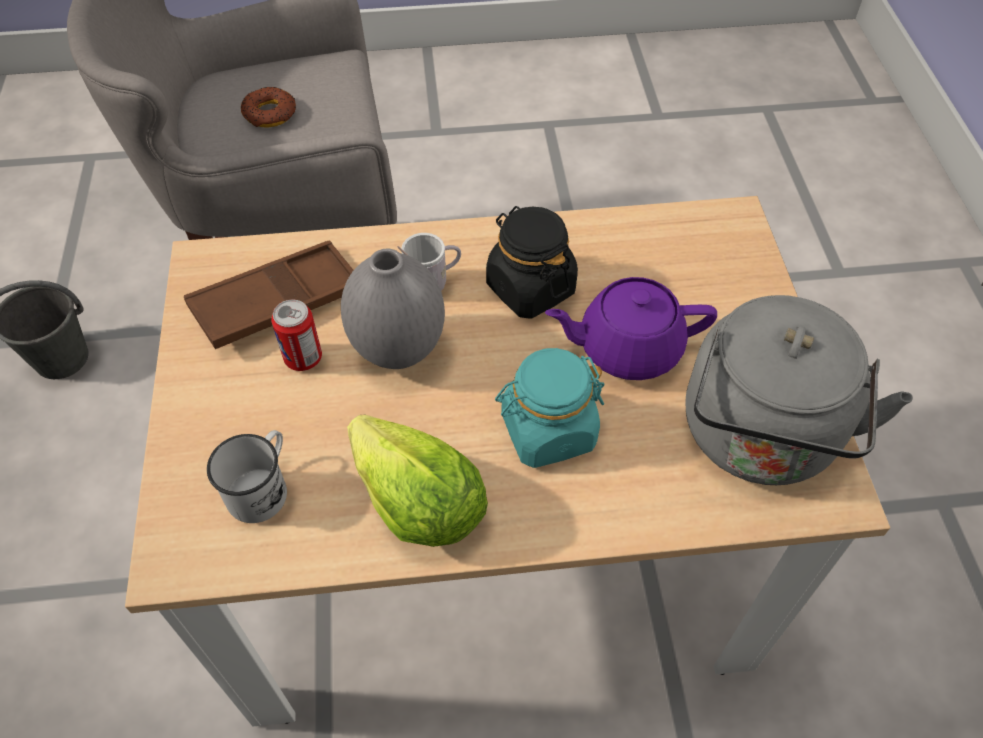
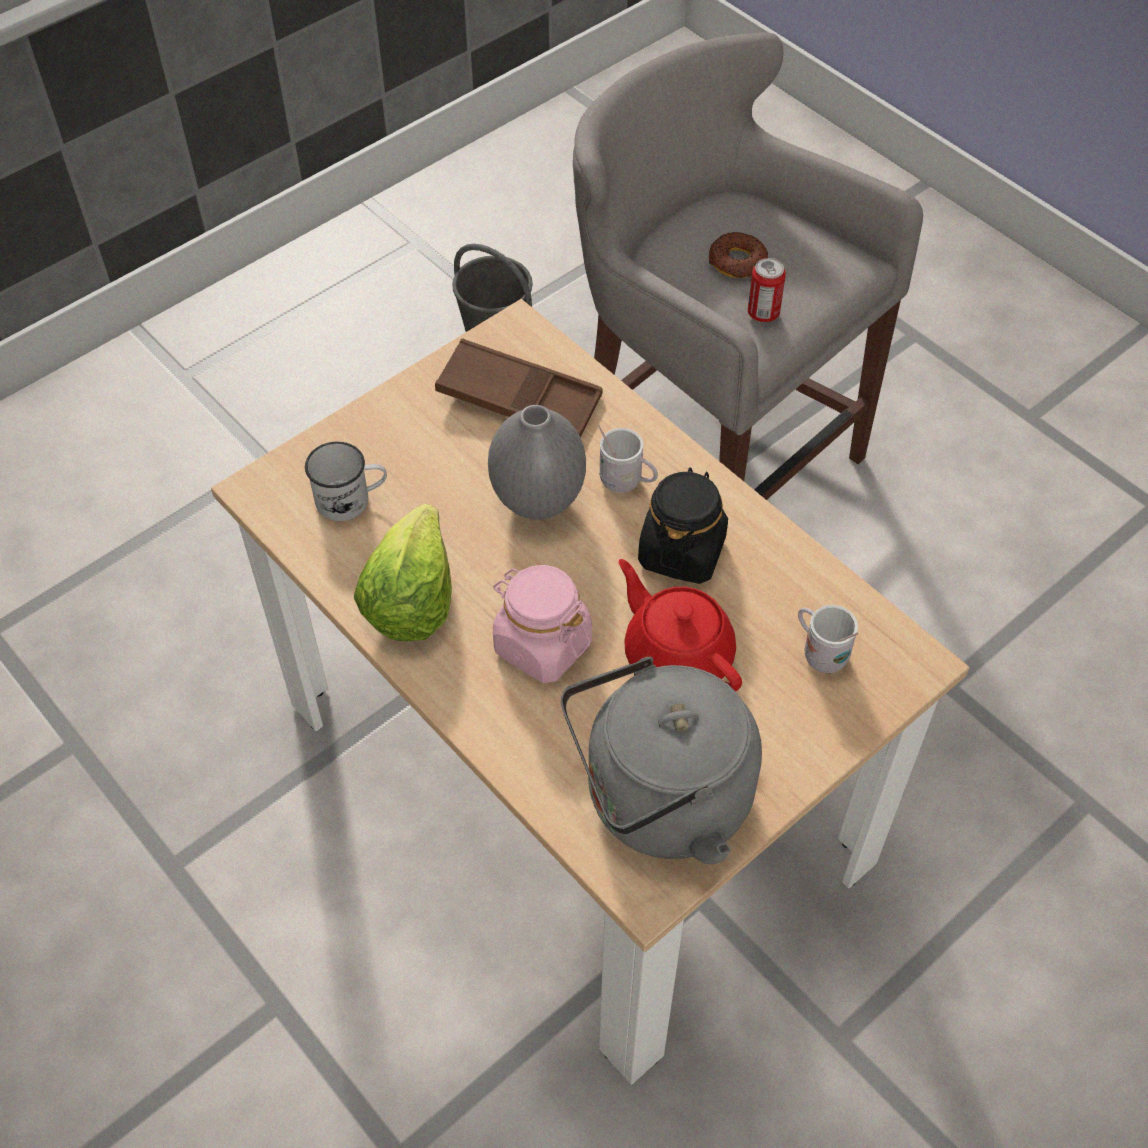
camera: 55 degrees right, 0 degrees up
(303, 358) = (480, 449): can -> can (763, 313)
(547, 431) = (542, 645): turquoise jar -> pink jar
(627, 348) = (677, 655): purple teapot -> red teapot
(688, 263) = (820, 652): none -> white mug

